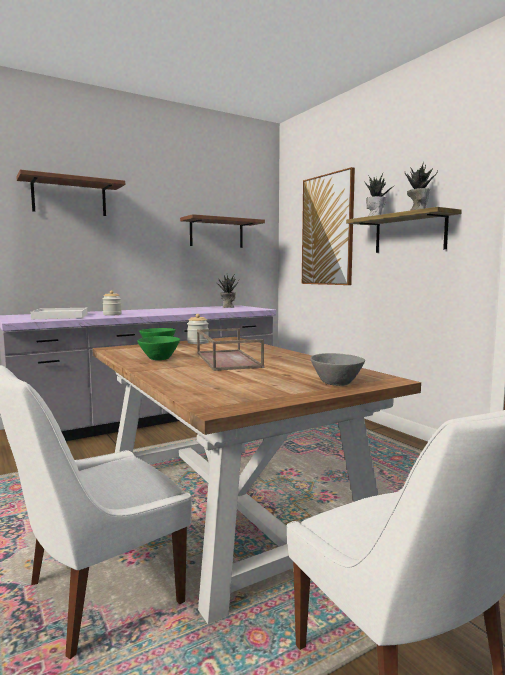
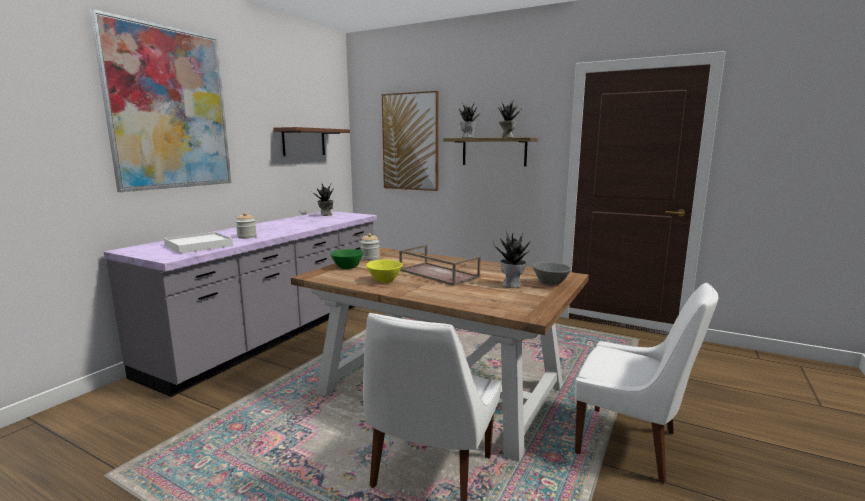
camera: 30 degrees left, 5 degrees up
(69, 197) = (169, 109): brown shelf -> picture
(158, 358) = (383, 280): green bowl -> yellow bowl
(281, 378) = (512, 285): none -> potted plant

